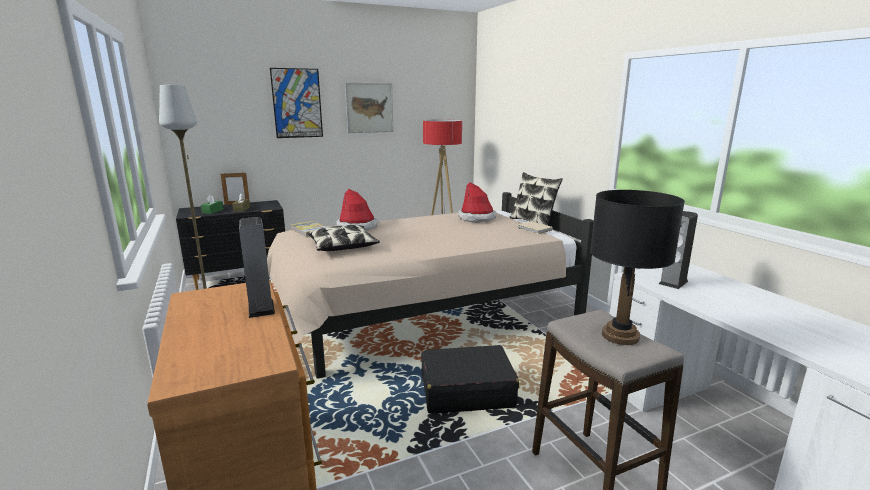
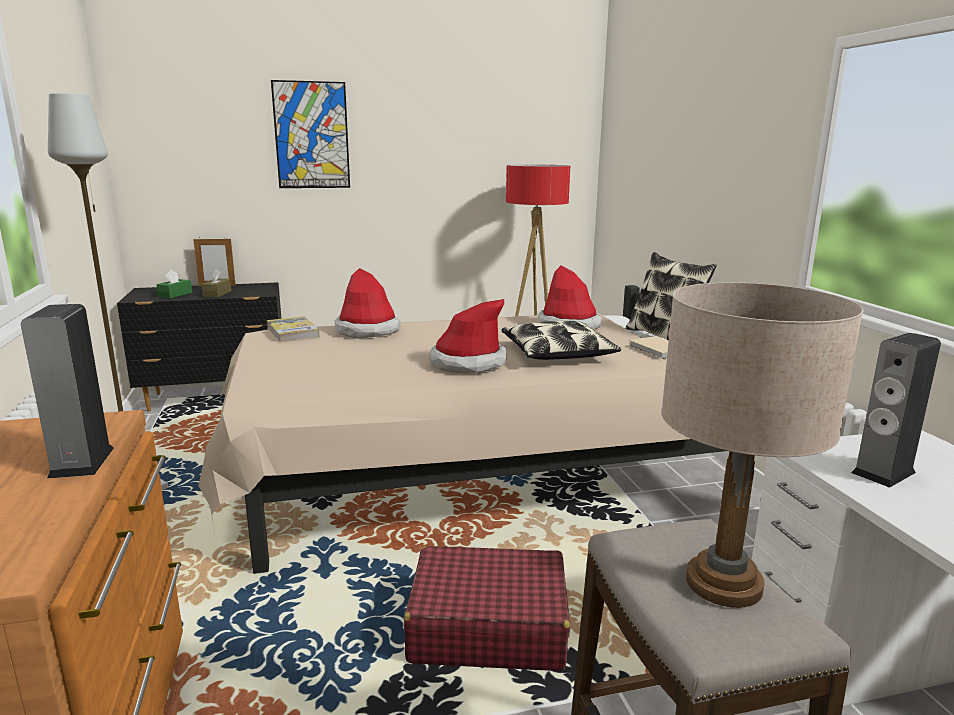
camera: 10 degrees right, 0 degrees up
(342, 246) = (325, 360): pillow -> pillow (557, 353)
(369, 108) = (425, 144): picture -> none
(430, 242) = (467, 362): none -> hat
(466, 391) = (487, 626): black suitcase -> red suitcase
(620, 336) = (724, 584): black table lamp -> beige table lamp

